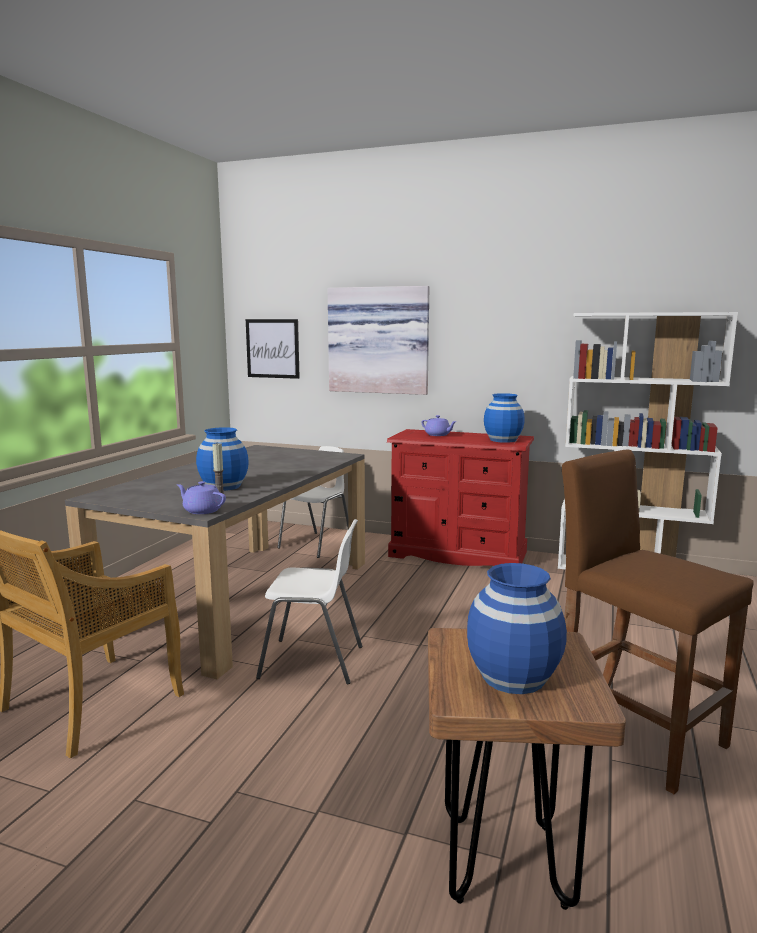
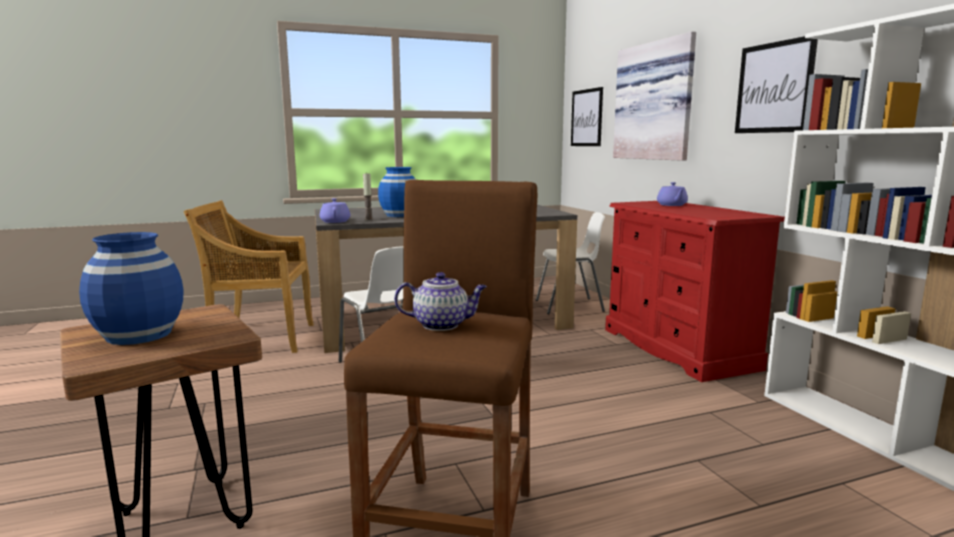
camera: 50 degrees right, 0 degrees up
(503, 440) = (722, 214): blue vase -> none
(512, 340) = (774, 88): none -> picture
(666, 569) = (442, 325): none -> teapot

